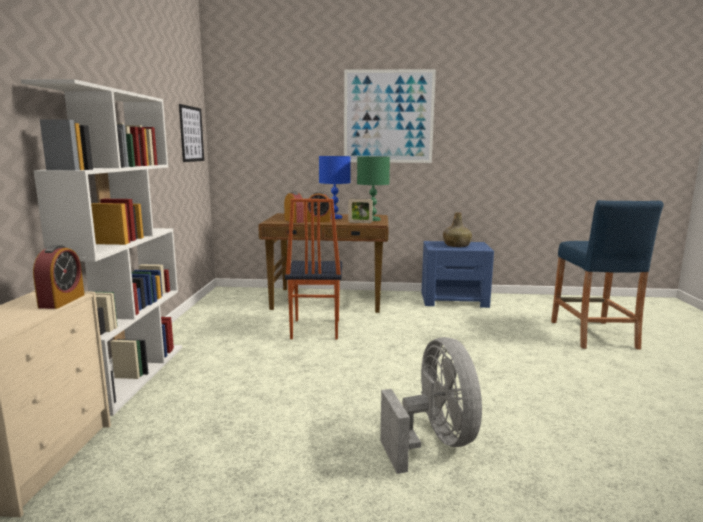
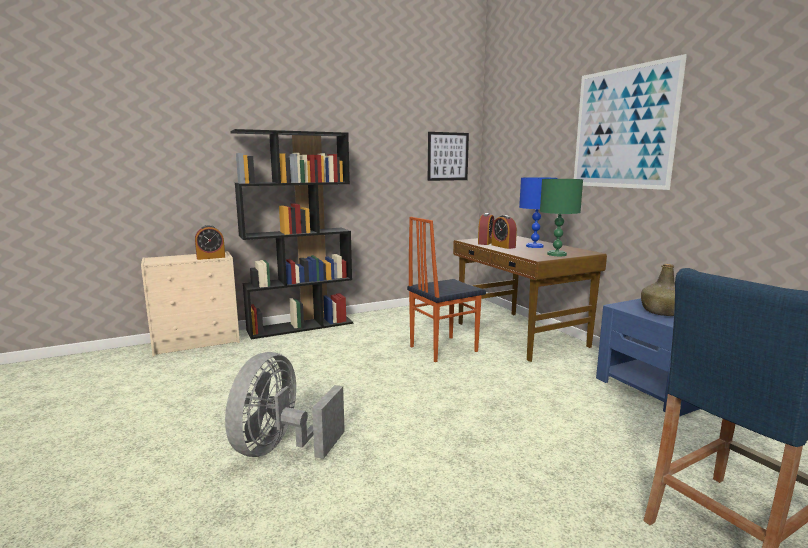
camera: 60 degrees right, 0 degrees up
(132, 375) = (301, 326): white bookcase -> black bookcase
(360, 222) = (528, 254): picture frame -> none
(434, 442) = (281, 448): grey fan -> grey fan turned 150 degrees clockwise

